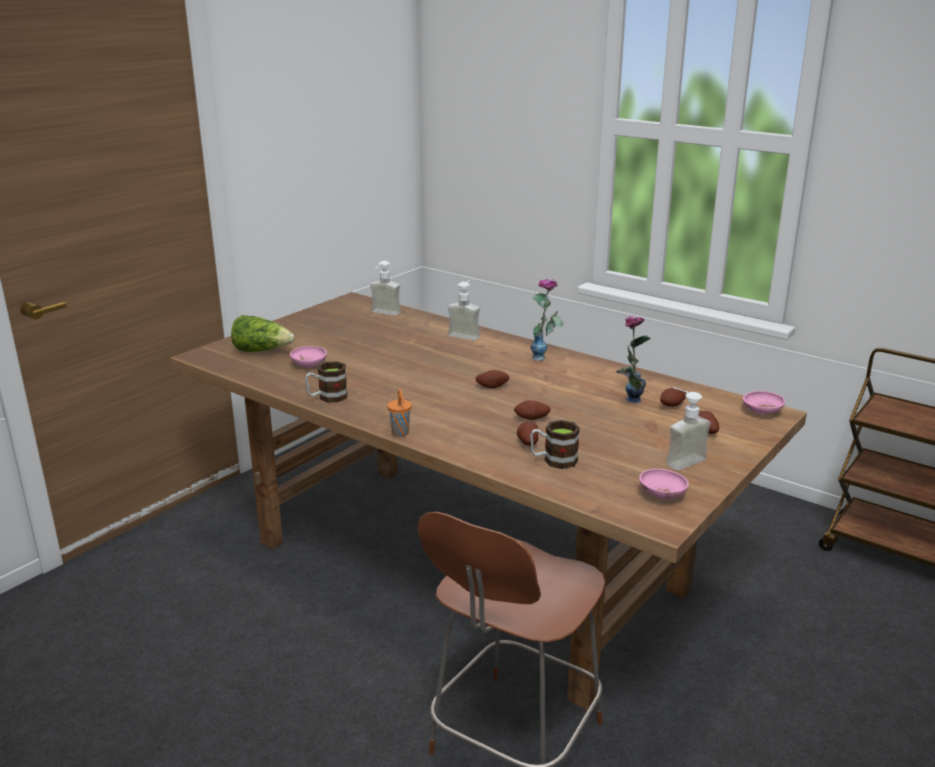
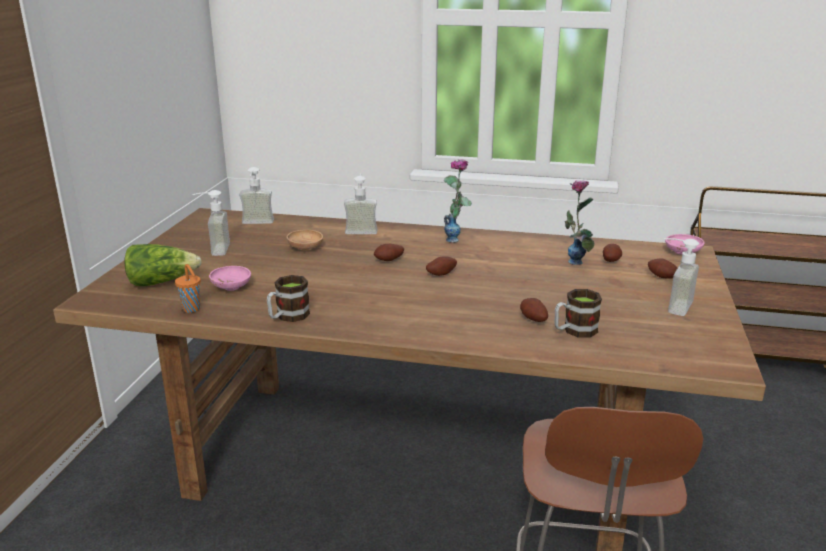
camera: 25 degrees left, 0 degrees up
(326, 331) = (213, 249): none -> soap dispenser
(400, 434) = (405, 338): orange cup -> orange cup (192, 309)
(401, 342) = (305, 248): none -> brown bowl
(532, 419) = (511, 297): potato -> potato (389, 261)
(662, 495) = (697, 341): pink bowl -> none

